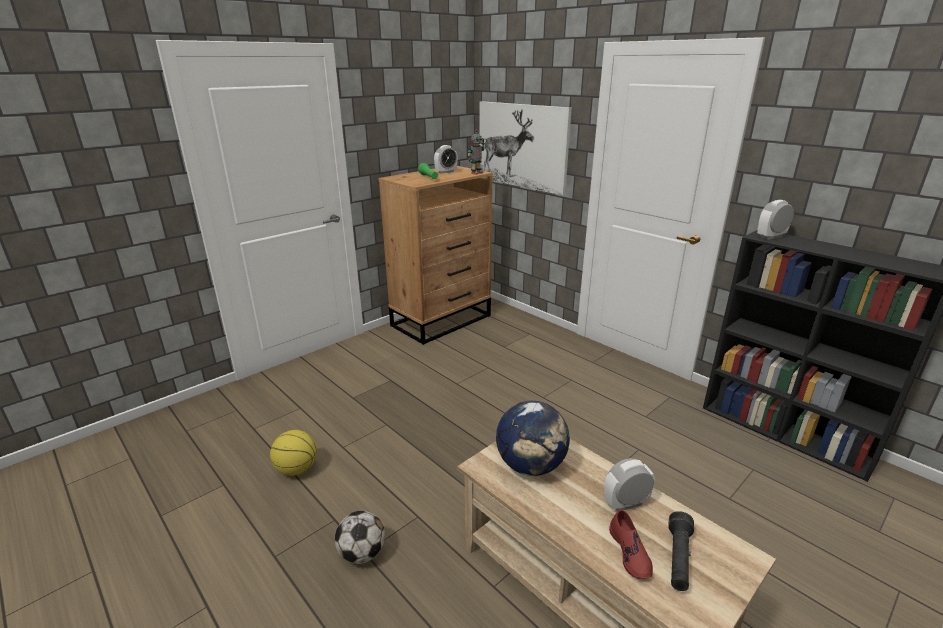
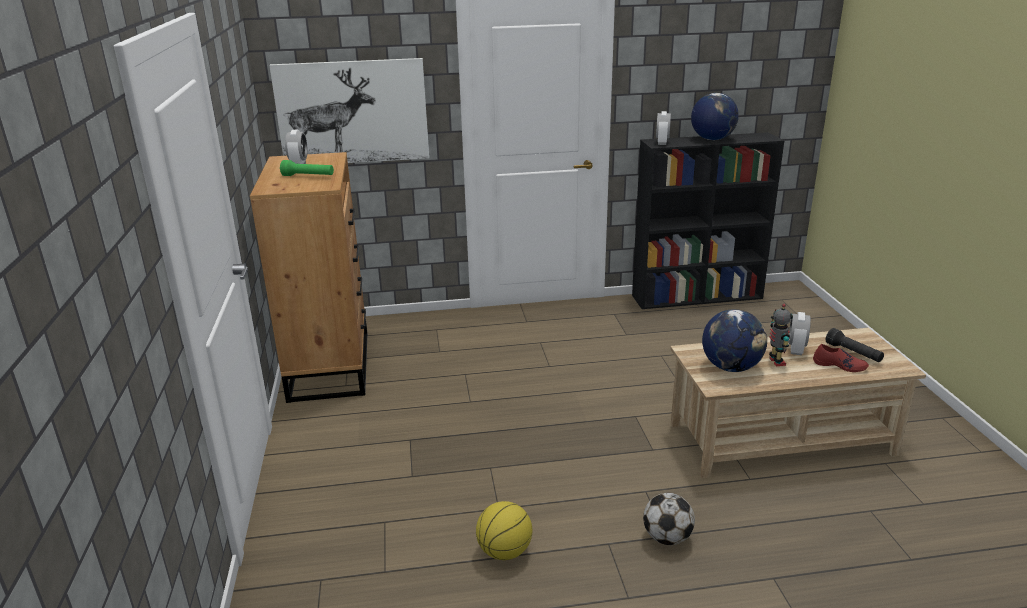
camera: 55 degrees left, 0 degrees up
(476, 173) = (335, 157): toy robot -> toy robot (775, 362)
(845, 251) = (712, 139): none -> globe

